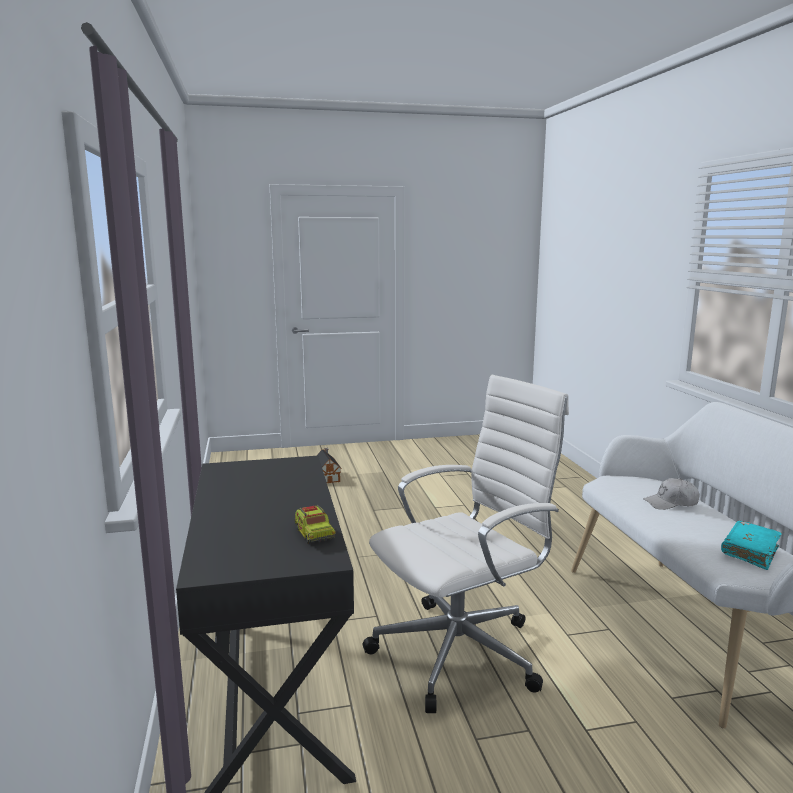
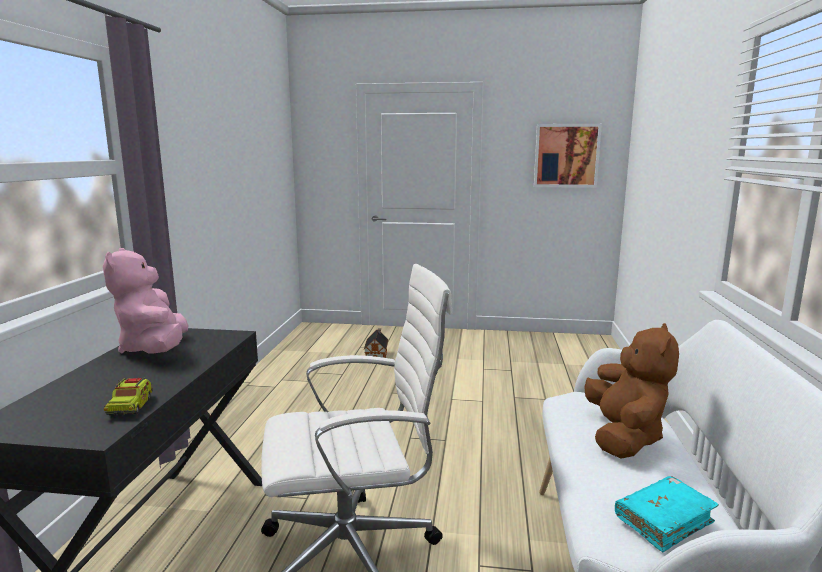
camera: 20 degrees right, 0 degrees up
(246, 484) = (155, 349): none -> pink plush toy
(485, 260) = (566, 155): none -> picture
(671, 503) = (623, 437): white cap -> brown plush toy

